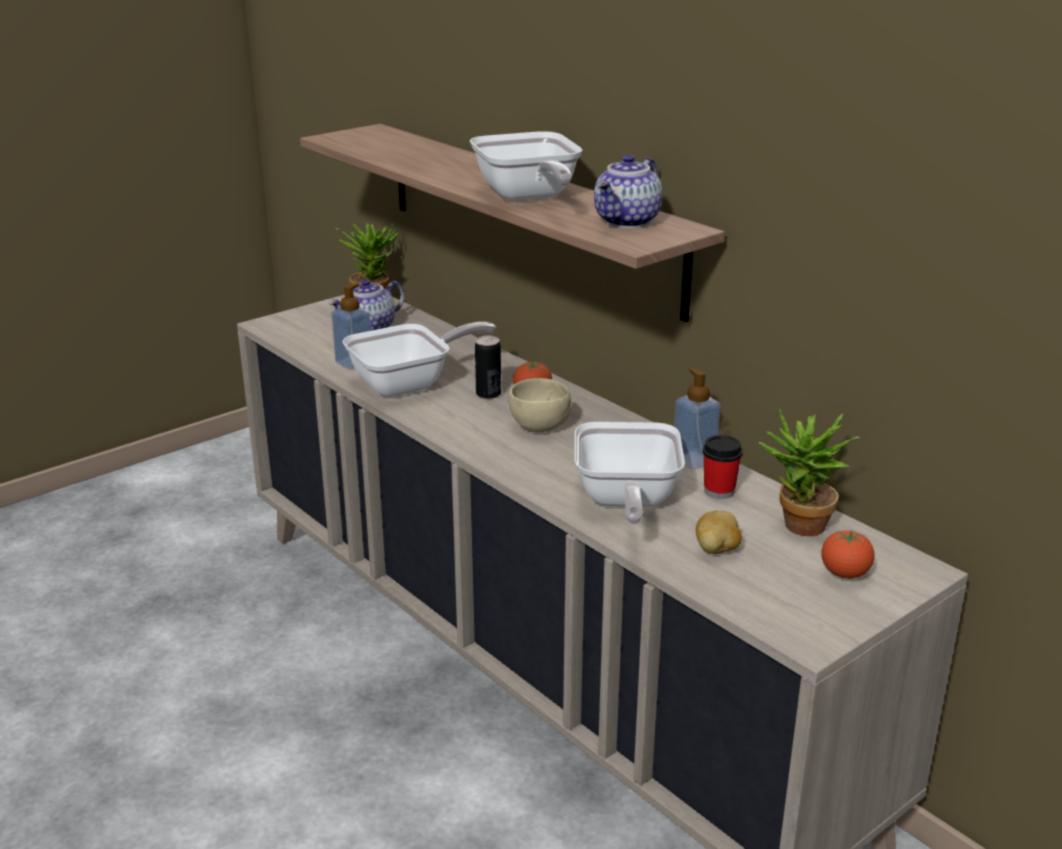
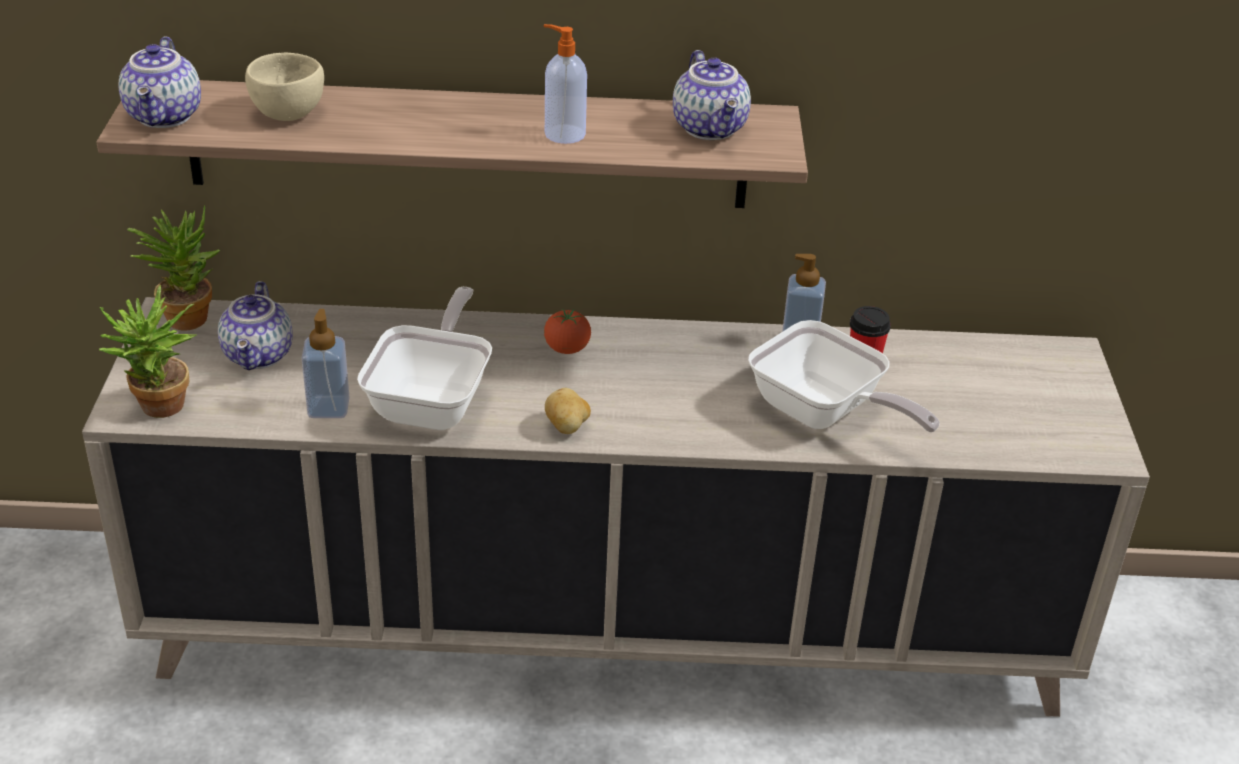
camera: 50 degrees left, 10 degrees up
(351, 138) = (166, 117): none -> teapot
(488, 394) = (526, 370): can -> none
(528, 197) = (563, 134): frying pan -> soap dispenser
(541, 427) = (635, 380): beige bowl -> beige bowl (290, 113)
(717, 550) = (949, 417): potato -> potato (567, 427)
(798, 528) = (961, 363): potted plant -> potted plant (159, 411)
(844, 574) = (1044, 385): tomato -> none

